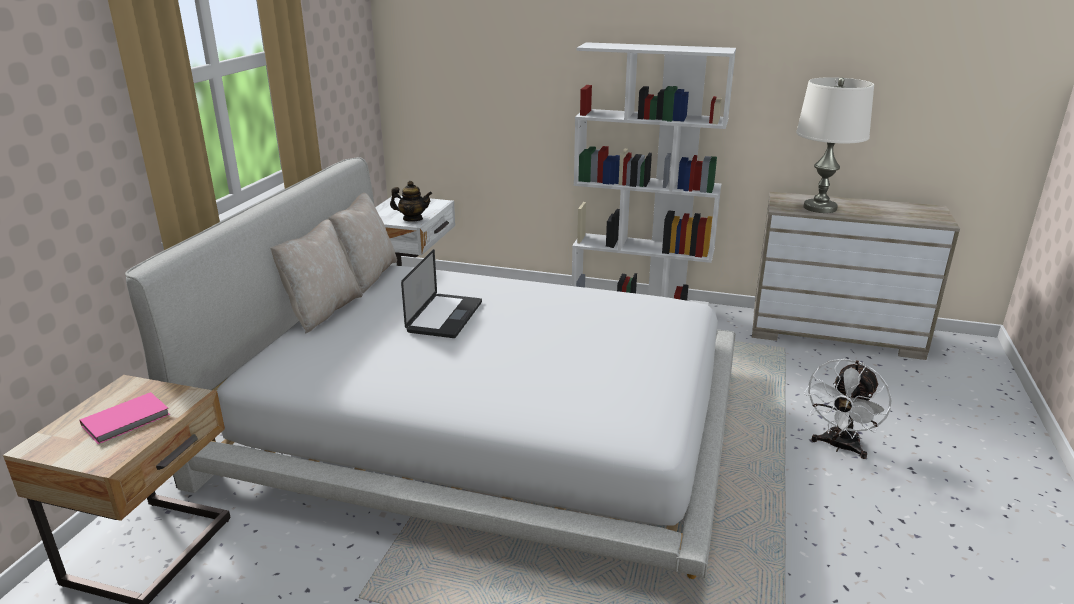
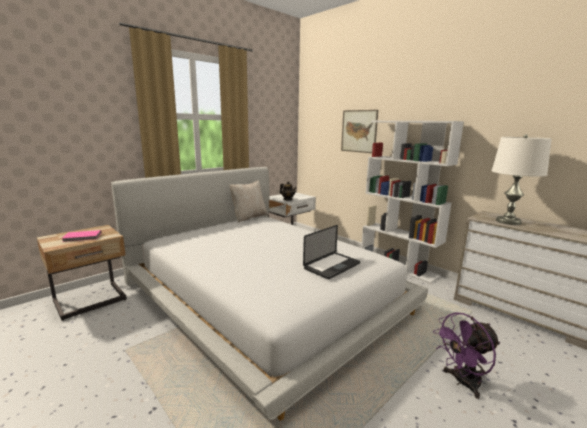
camera: 30 degrees right, 10 degrees down
(322, 311) = (214, 225): beige pillow -> none
(445, 317) = (255, 236): laptop -> laptop (332, 266)
(533, 61) = (359, 131): none -> picture
(839, 447) = (462, 382): white fan -> purple fan

